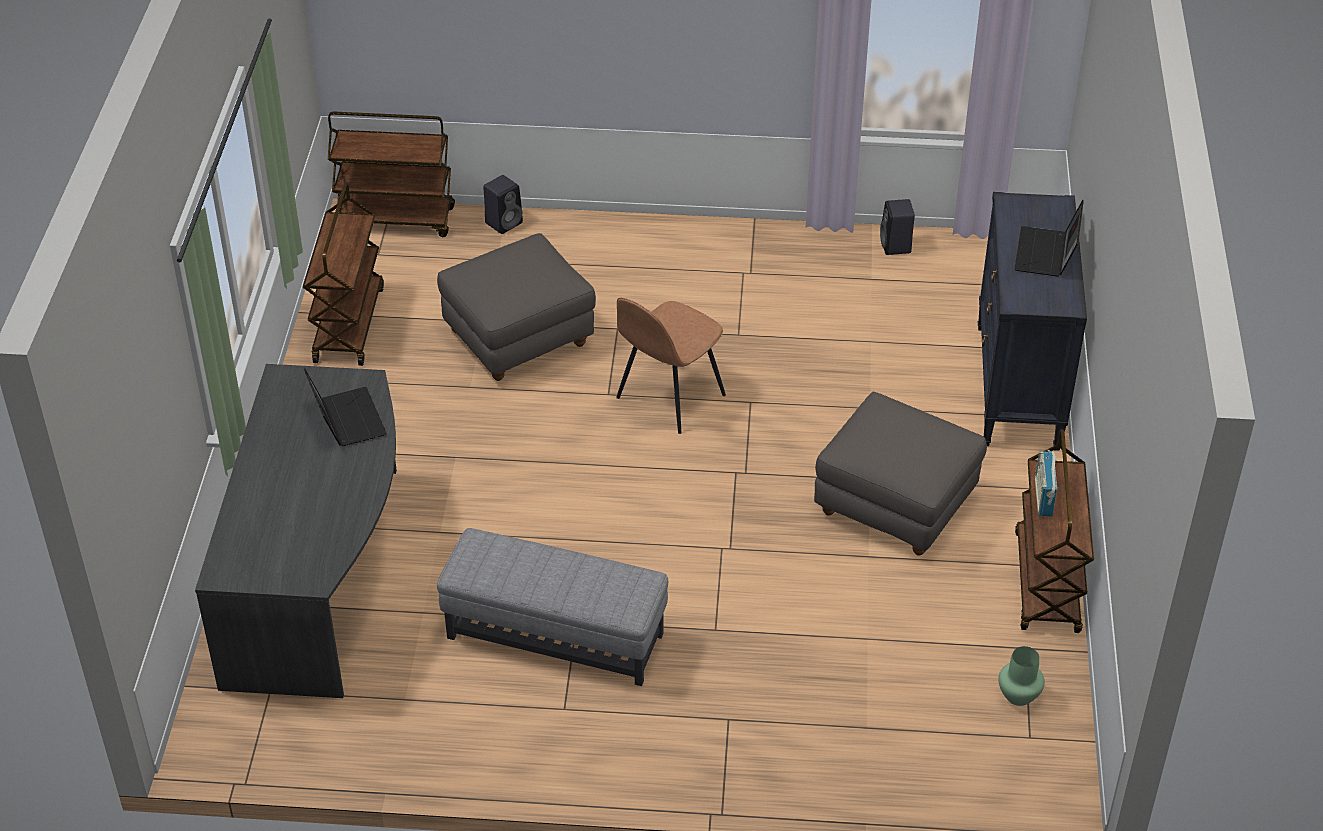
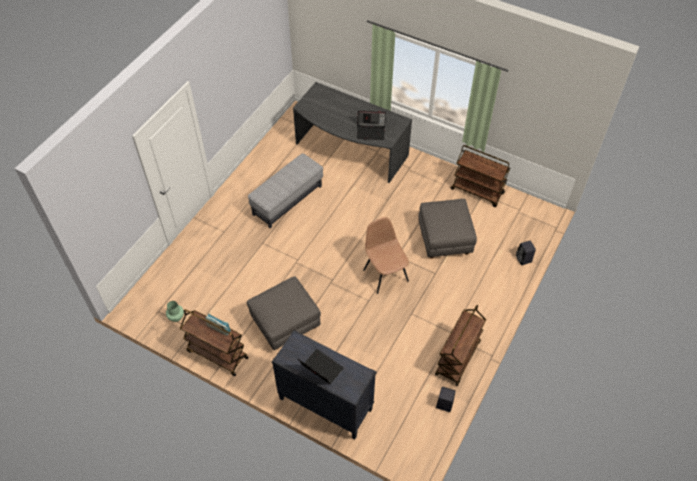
camera: 115 degrees right, 10 degrees up
(396, 219) = (540, 224): brown cart -> brown cart (458, 359)

